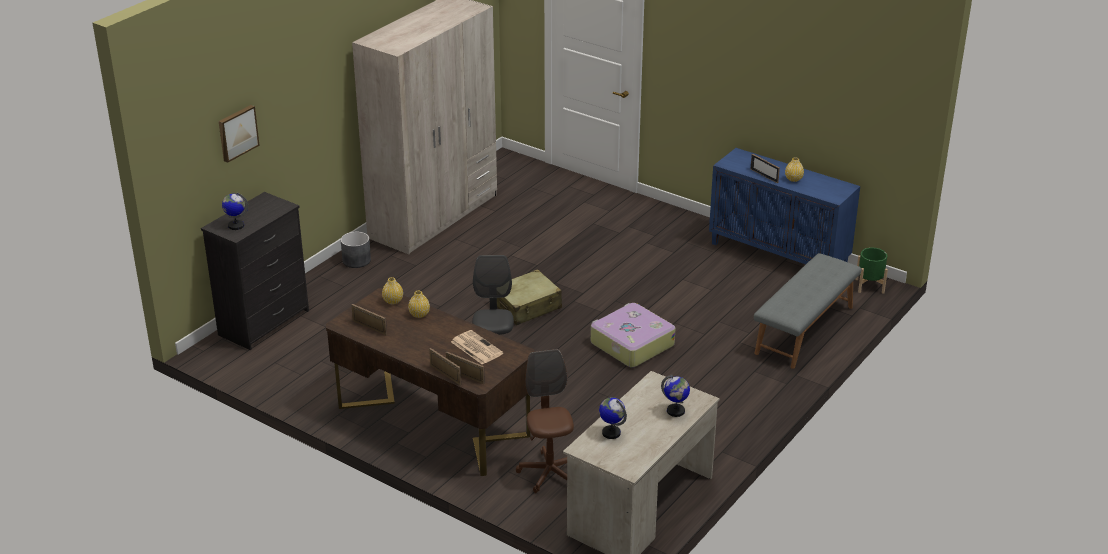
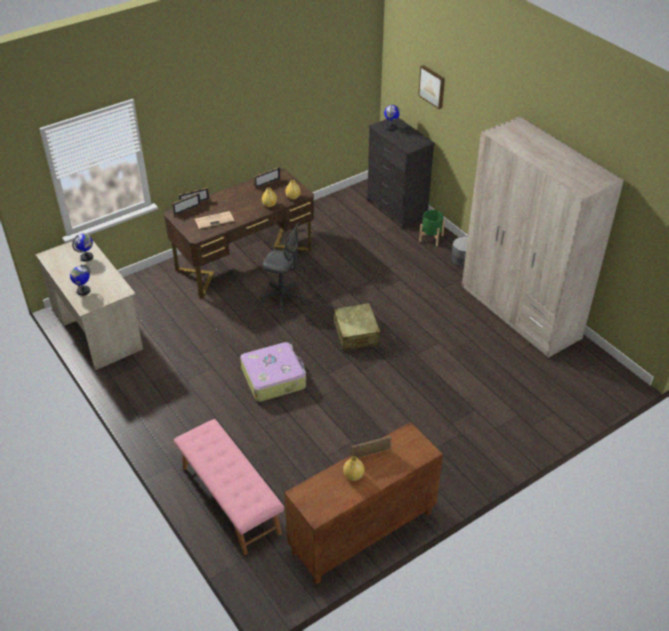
camera: 110 degrees right, 10 degrees up
(549, 473) = (158, 297): brown office chair -> none
(779, 255) = (362, 534): blue cabinet -> brown cabinet
(805, 330) = (229, 500): grey bench -> pink bench
(869, 285) = (272, 589): green planter -> green planter (431, 238)

